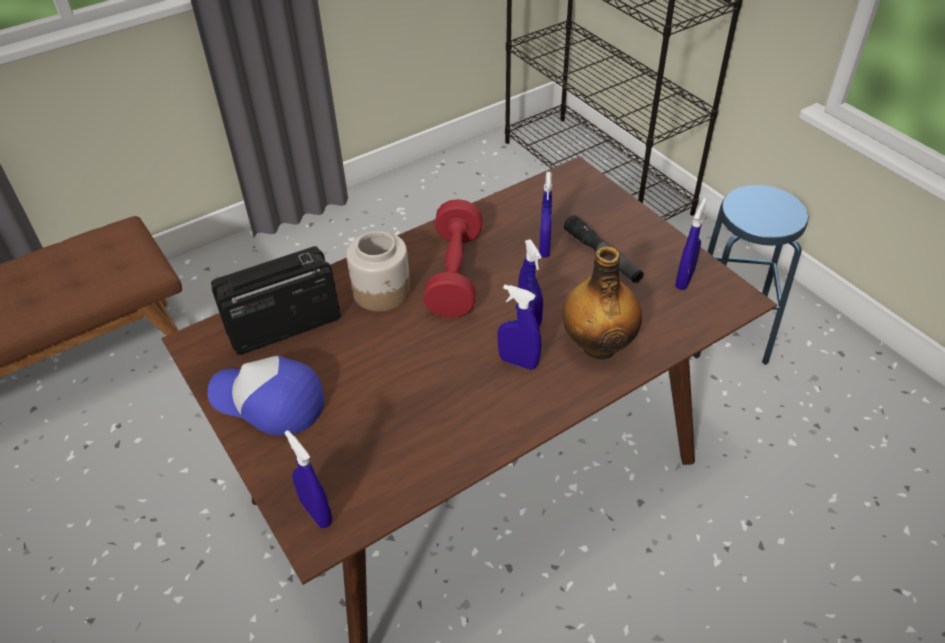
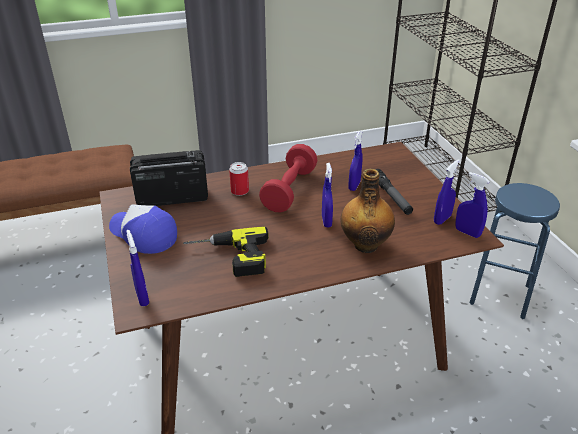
camera: 15 degrees right, 10 degrees down
(382, 291) = (239, 191): jar -> can
(414, 413) = (228, 258): none -> power drill
(518, 362) = (307, 243): blue spray bottle -> blue spray bottle (467, 232)

